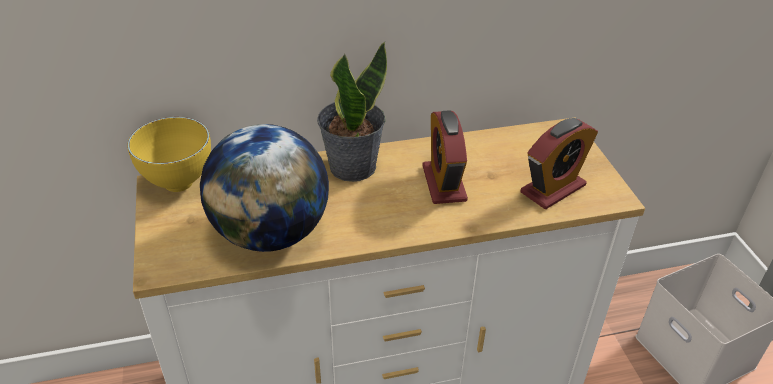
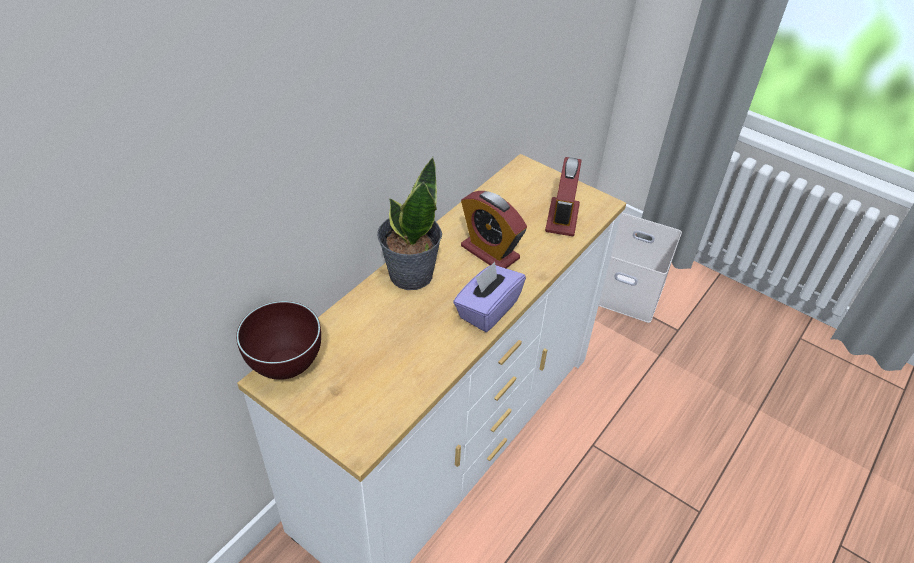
camera: 40 degrees left, 5 degrees up
(178, 183) = (284, 367): yellow bowl -> brown bowl
(271, 233) = (412, 363): globe -> none
(384, 227) = (487, 310): none -> purple tissue box

